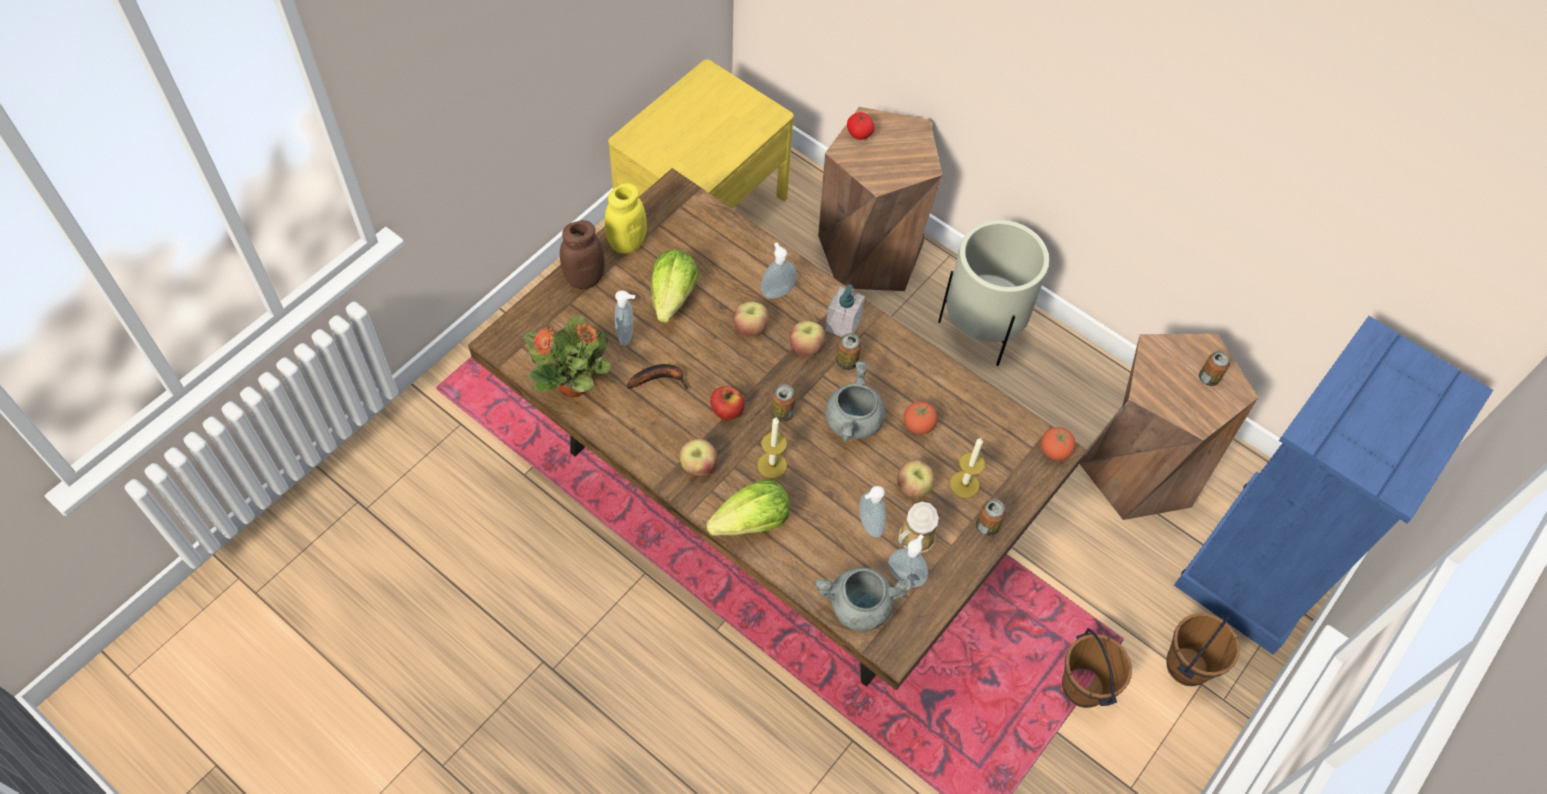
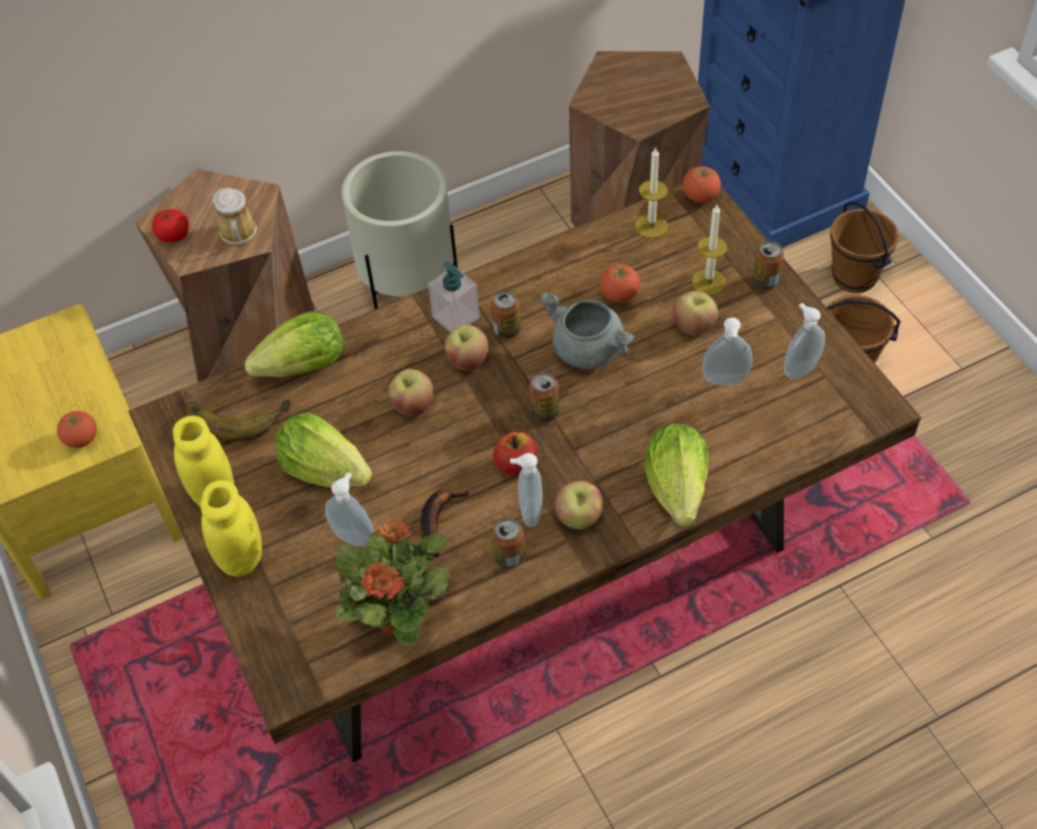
camera: 60 degrees left, 5 degrees down
(584, 278) = (241, 558): brown jar -> yellow jar
(684, 167) = (82, 439): none -> tomato
(696, 228) = (236, 413): none -> banana
(754, 250) = (304, 366): none -> lettuce
(772, 465) = (610, 444): candle -> candle (651, 226)
(777, 291) = (376, 363): soap dispenser -> soap dispenser (528, 512)
(859, 607) = (821, 422): grey cooking pot -> none
(914, 538) = (756, 346): mug -> mug (238, 234)
(1208, 378) = (644, 76): can -> can (509, 557)

